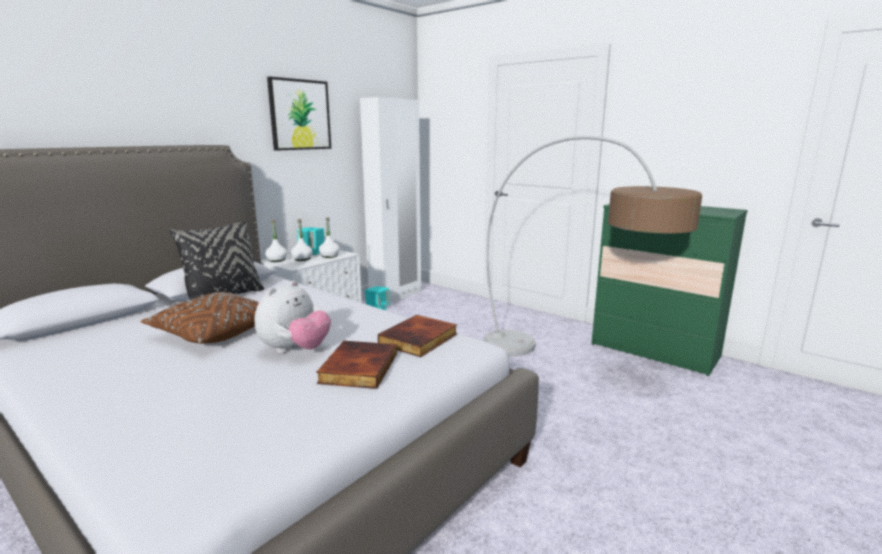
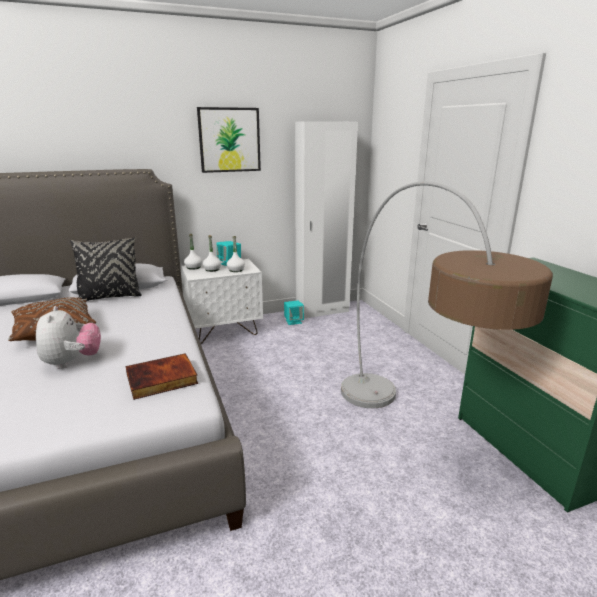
camera: 30 degrees right, 5 degrees up
(295, 350) = (72, 362): plush toy -> plush toy turned 75 degrees counterclockwise
(357, 368) = (78, 394): book -> none

